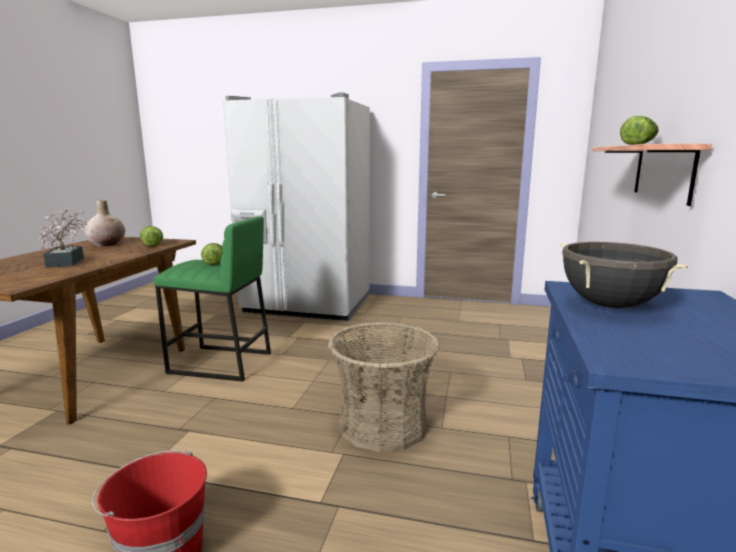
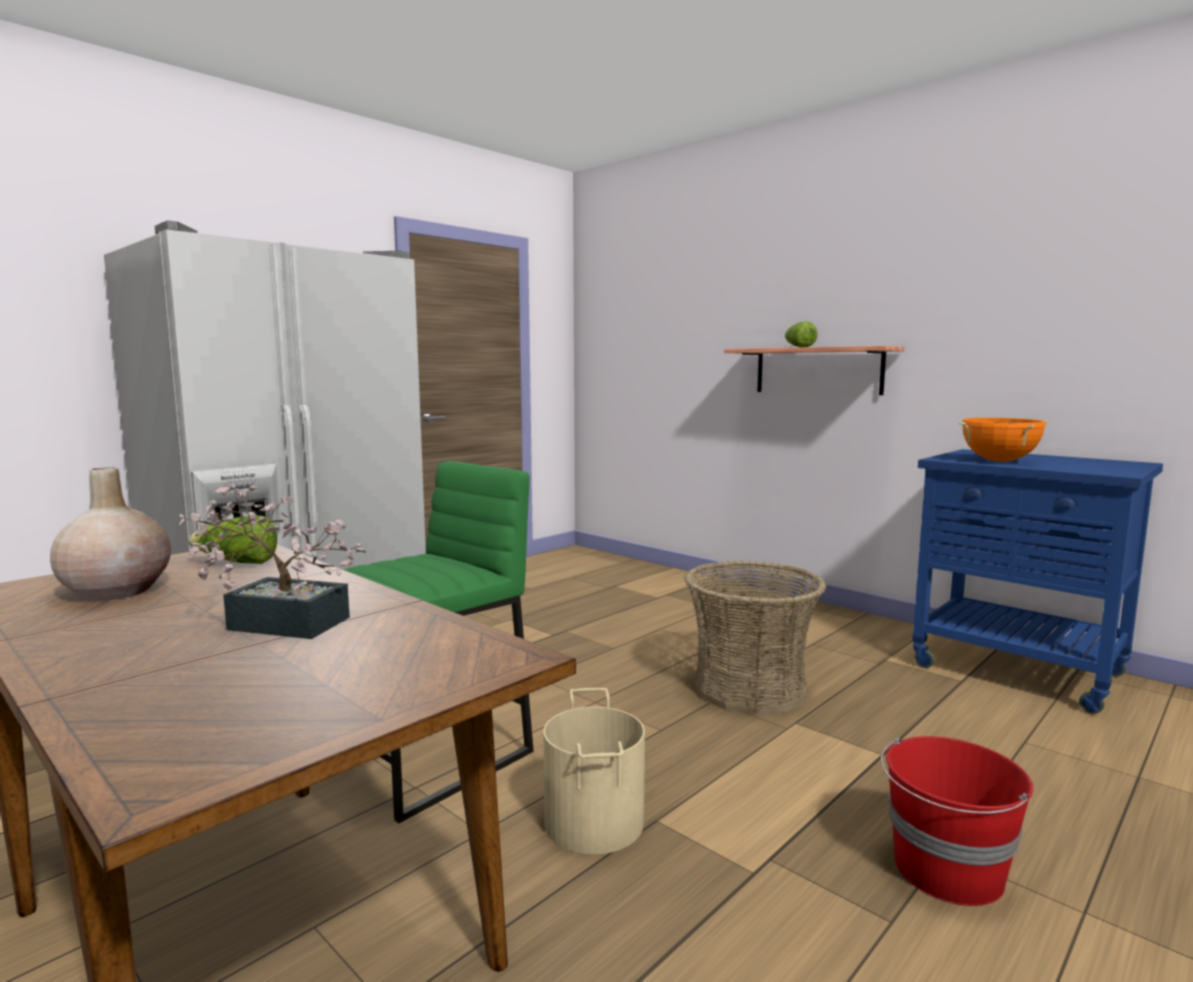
camera: 60 degrees left, 5 degrees down
(181, 414) = (592, 822): none -> beige bucket
(214, 262) = (412, 560): lettuce -> none
(610, 305) = (999, 461): black cooking pot -> orange cooking pot

